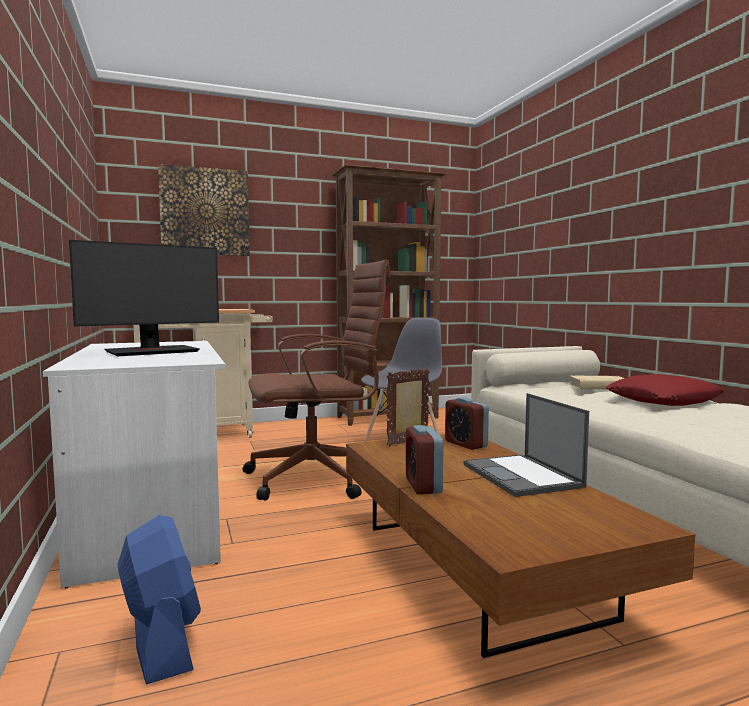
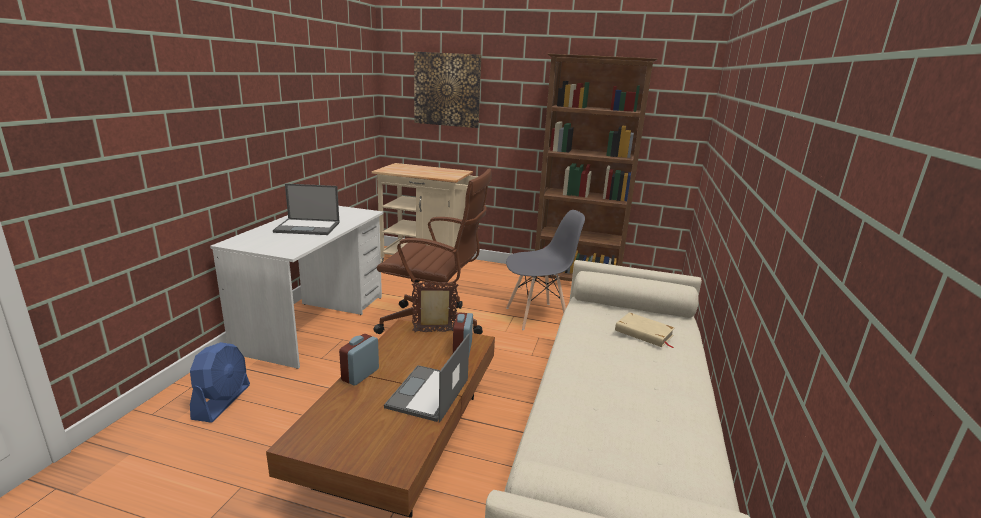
camera: 35 degrees right, 15 degrees up
(152, 351) = (308, 227): monitor -> laptop
(663, 400) = (654, 372): red pillow -> none

